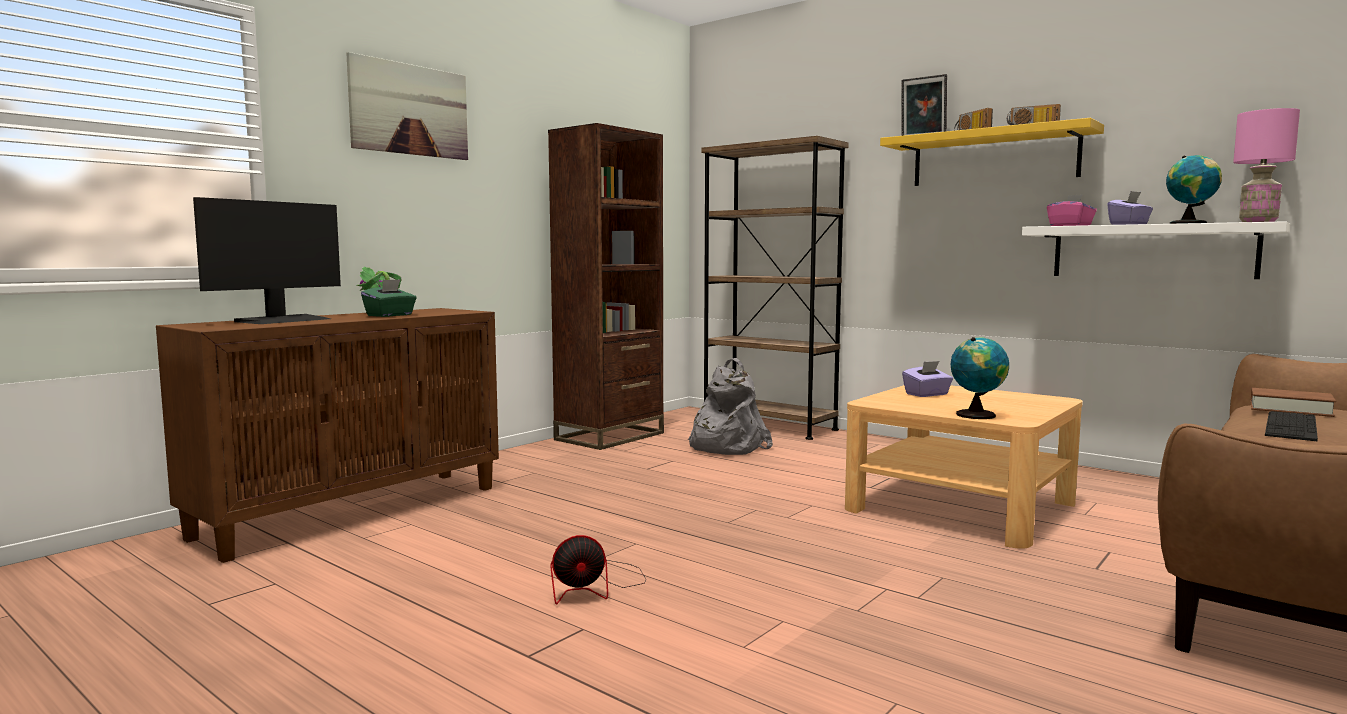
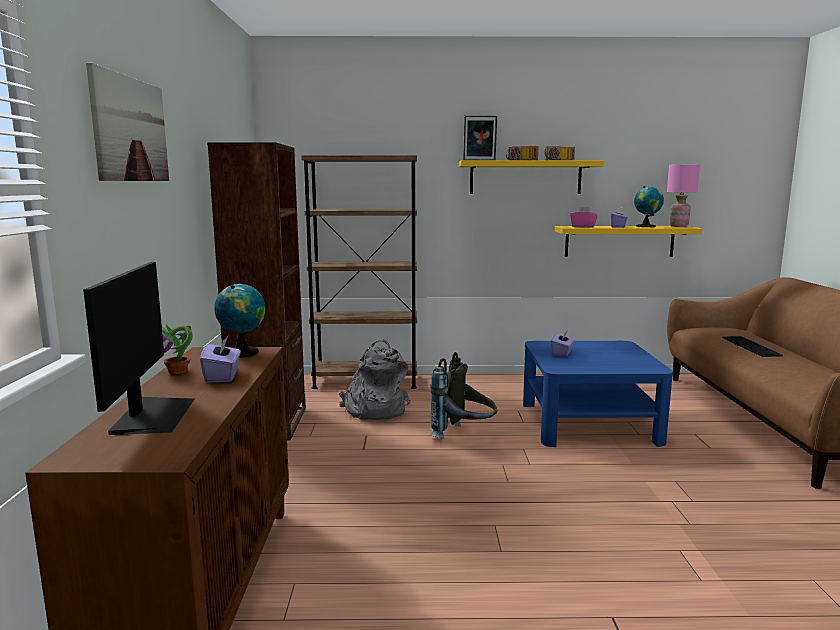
camera: 40 degrees left, 5 degrees up
(390, 315) = (222, 376): green tissue box -> purple tissue box
(595, 587) = (548, 577): fan -> none
(769, 482) = (464, 436): none -> grey backpack
(961, 506) = (589, 422): beige coffee table -> blue coffee table
(977, 415) = (629, 368): globe -> globe (243, 352)
(1151, 251) = (619, 241): white shelf -> yellow shelf
(1290, 409) = (717, 332): brown book -> none

